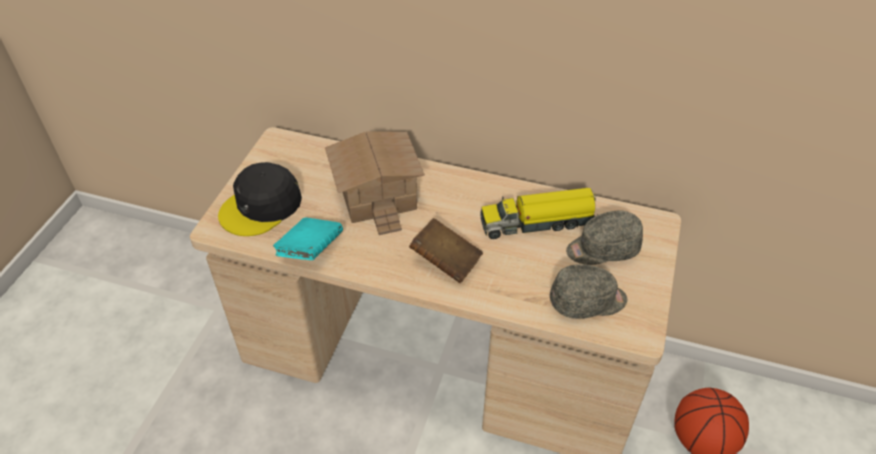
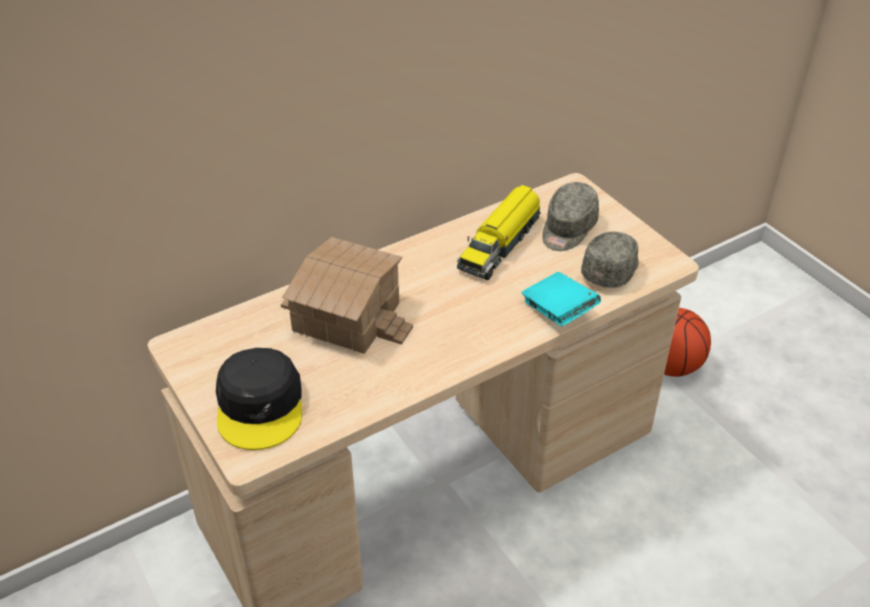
camera: 50 degrees left, 5 degrees down
(310, 250) = (365, 400): turquoise book -> turquoise book (558, 312)
(446, 261) = (482, 321): brown book -> none

